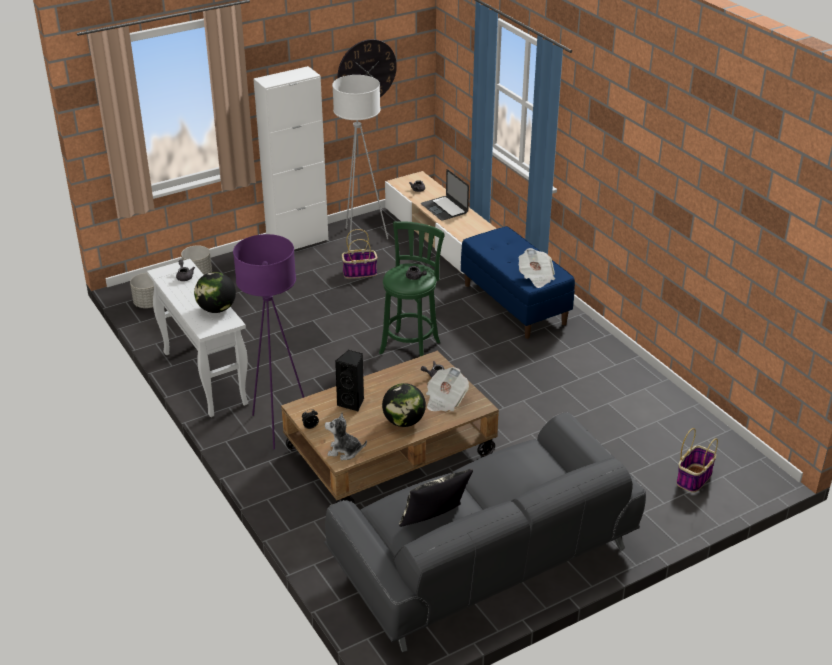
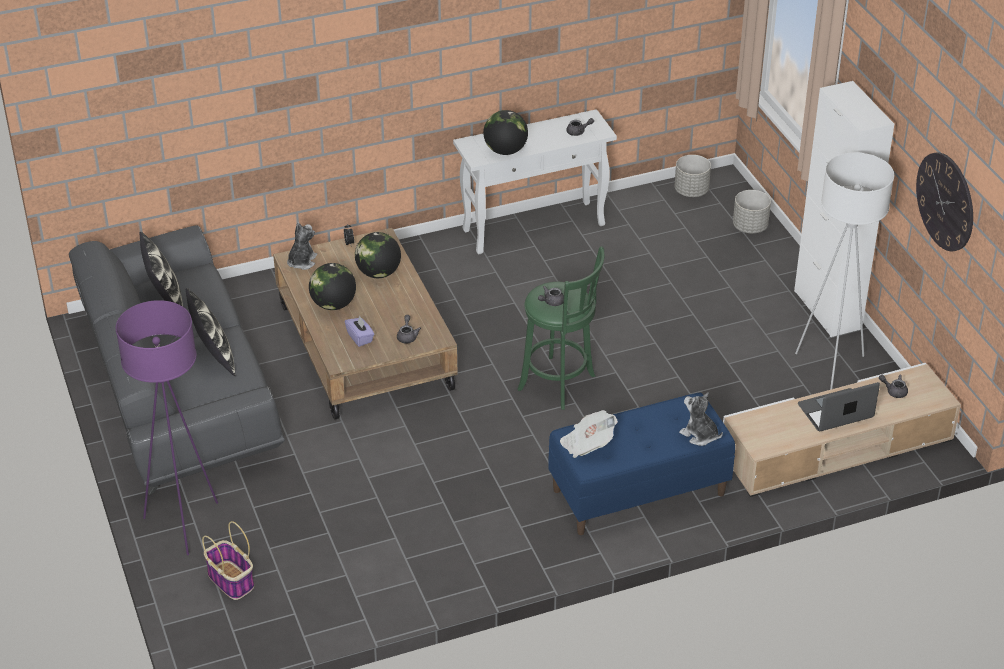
camera: 100 degrees right, 5 degrees up
(278, 427) = (433, 273): purple floor lamp -> purple floor lamp (184, 524)
(352, 403) = (378, 273): black speaker -> globe
(360, 272) = (741, 358): basket -> none
(445, 400) = (360, 338): newspaper -> purple tissue box
(507, 237) = (699, 435): none -> plush toy
(511, 469) = (214, 357): none -> pillow

